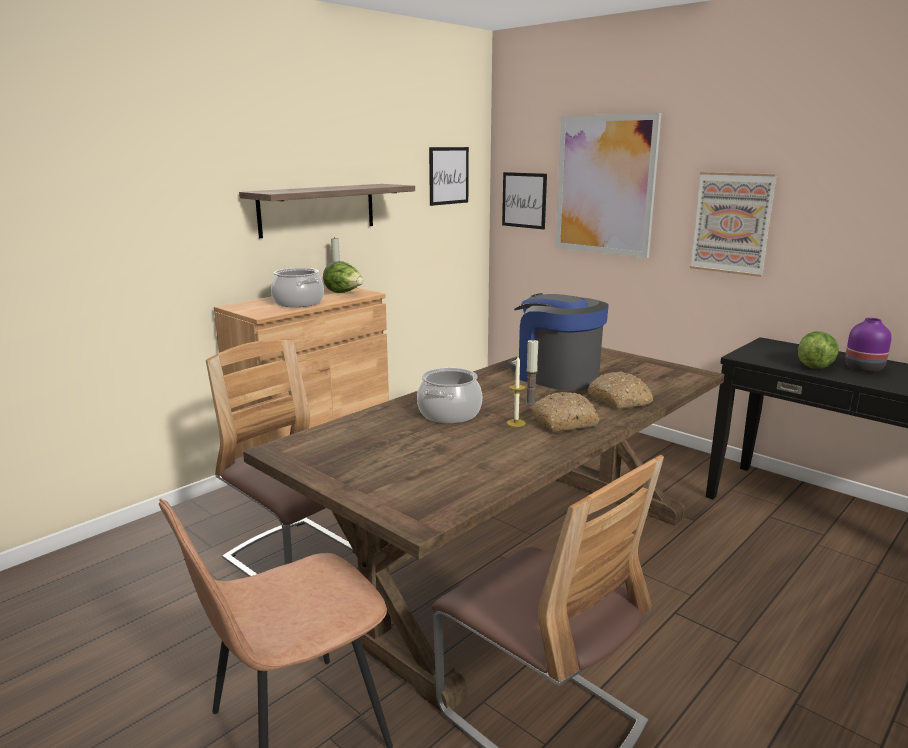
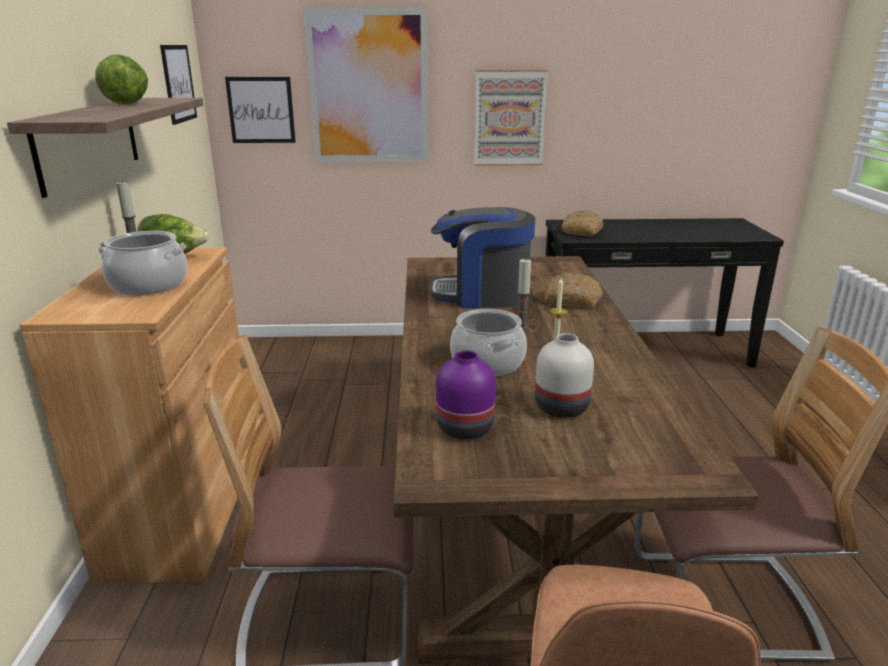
camera: 45 degrees left, 5 degrees up
(430, 452) = (562, 407): none -> white vase
(565, 422) = (584, 334): bread -> bread (581, 231)
(815, 365) = (625, 233): lettuce -> lettuce (127, 103)
(862, 368) = (649, 228): purple vase -> purple vase (463, 428)

